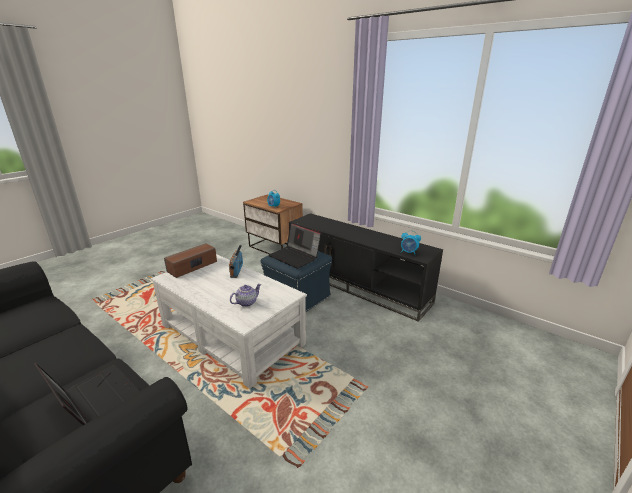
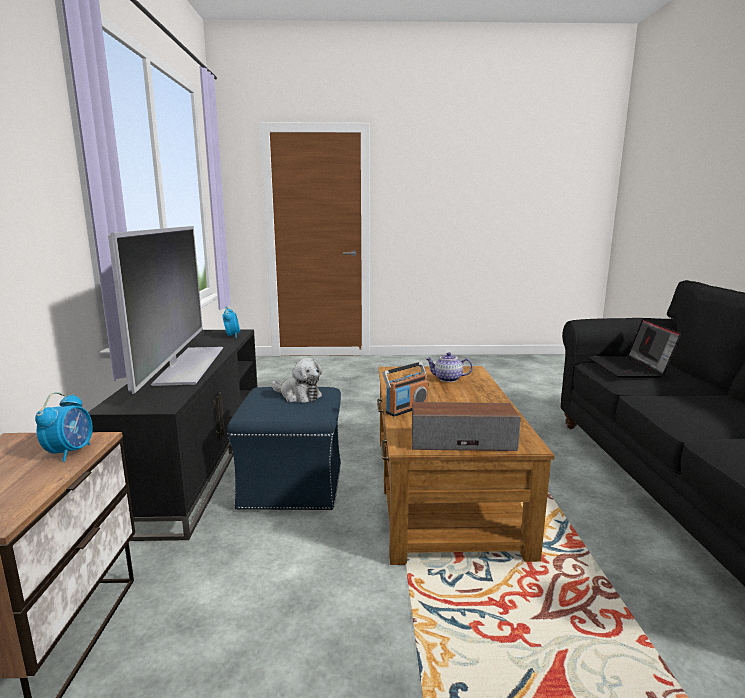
camera: 130 degrees left, 10 degrees down
(231, 334) = (442, 490): white coffee table -> brown coffee table
(295, 257) = (298, 395): laptop -> plush toy
(350, 232) = (188, 365): none -> television

